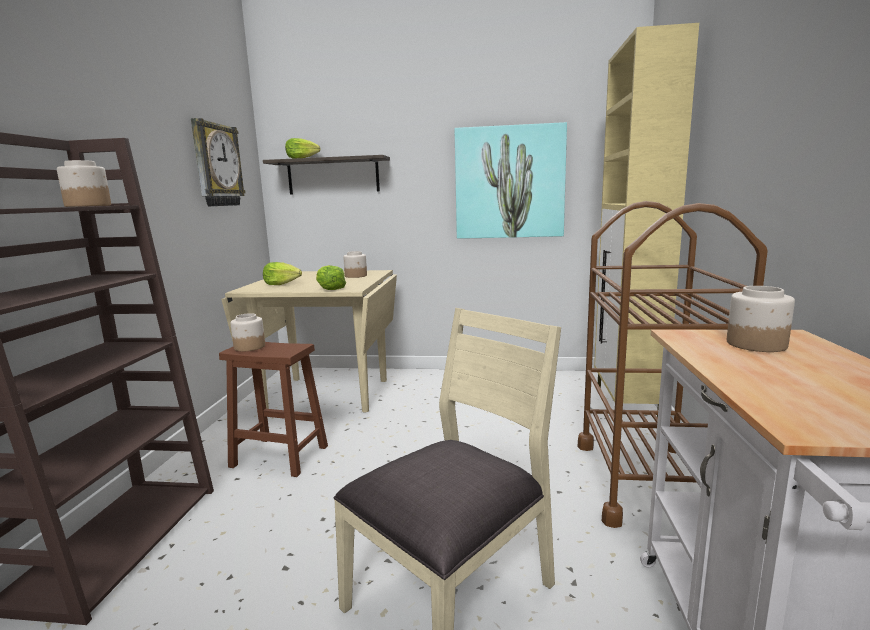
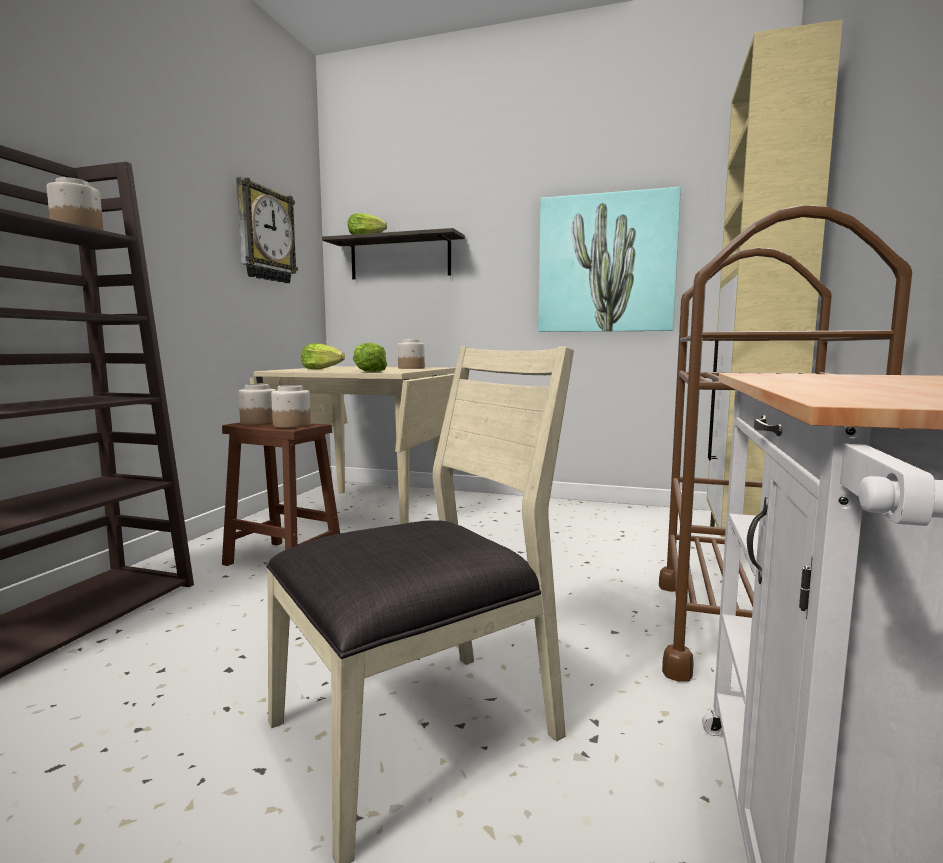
camera: 10 degrees right, 5 degrees down
(755, 344) = (867, 377): jar -> jar (291, 425)

